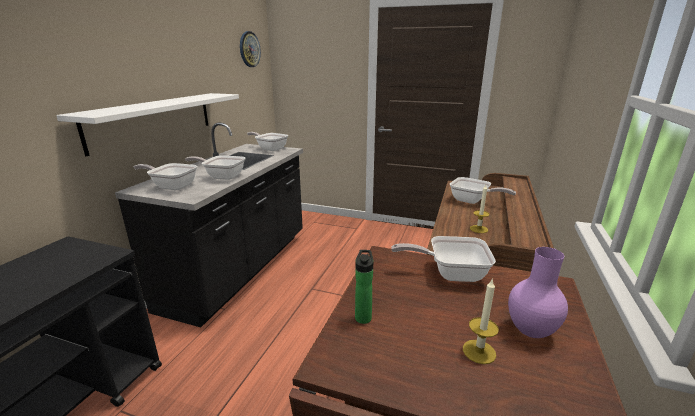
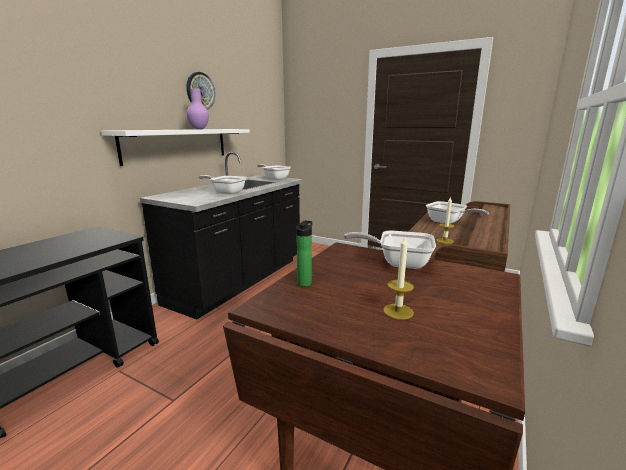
camera: 10 degrees right, 5 degrees down
(172, 186) = (184, 196): frying pan -> none
(249, 49) = (265, 96): wall clock -> wall clock (200, 91)
(531, 332) = (455, 304): purple vase -> purple vase (199, 129)

